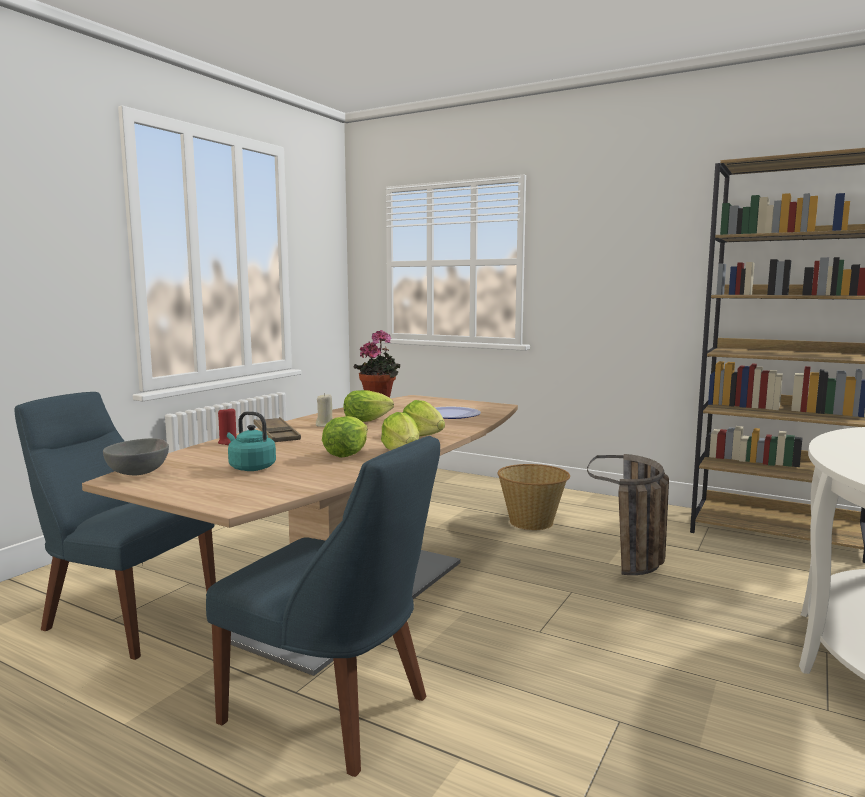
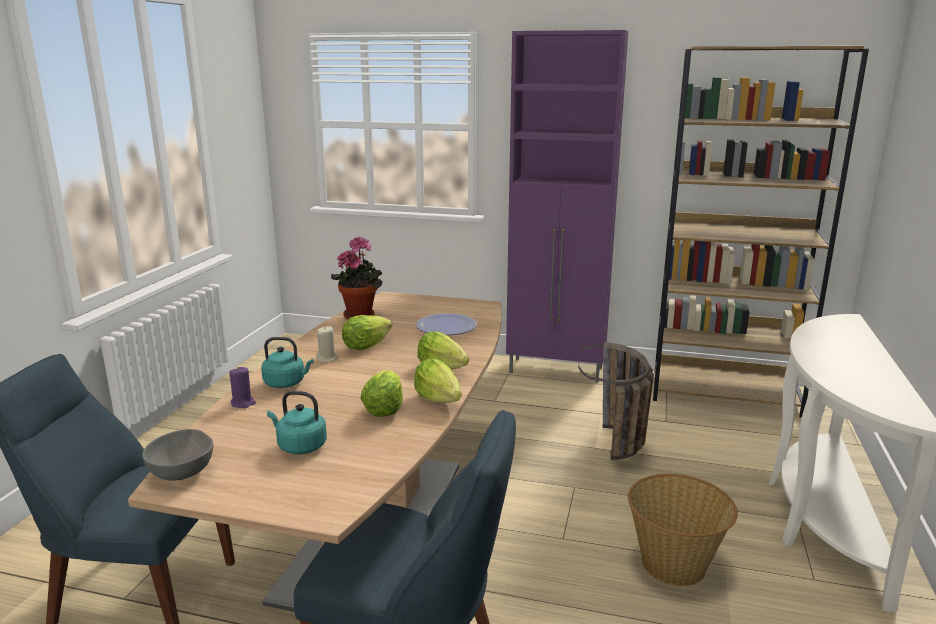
camera: 15 degrees left, 10 degrees up
(229, 442) = (243, 403): red candle -> purple candle
(276, 435) = (286, 383): brown tray -> turquoise kettle
(532, 522) = (508, 405): basket -> basket (674, 564)
(595, 500) = (557, 370): none -> purple cabinet

